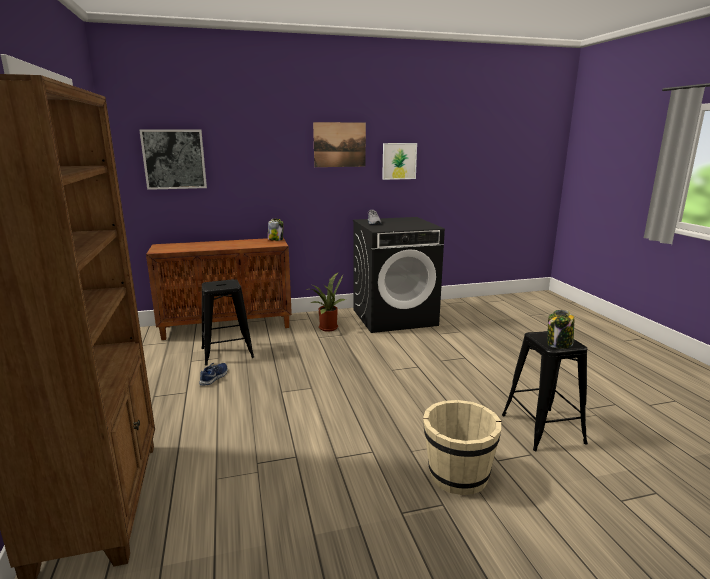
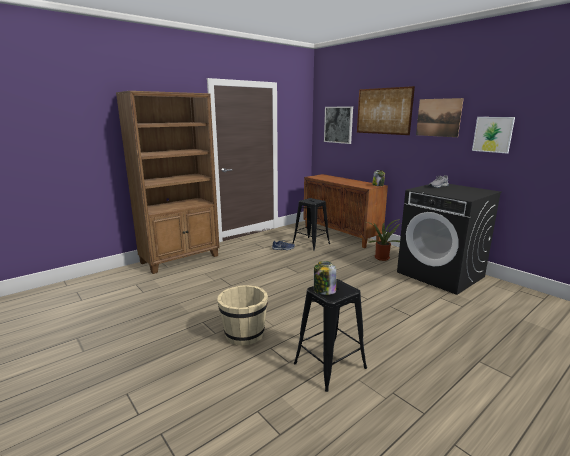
camera: 65 degrees right, 0 degrees up
(260, 137) = (383, 111): none -> picture

